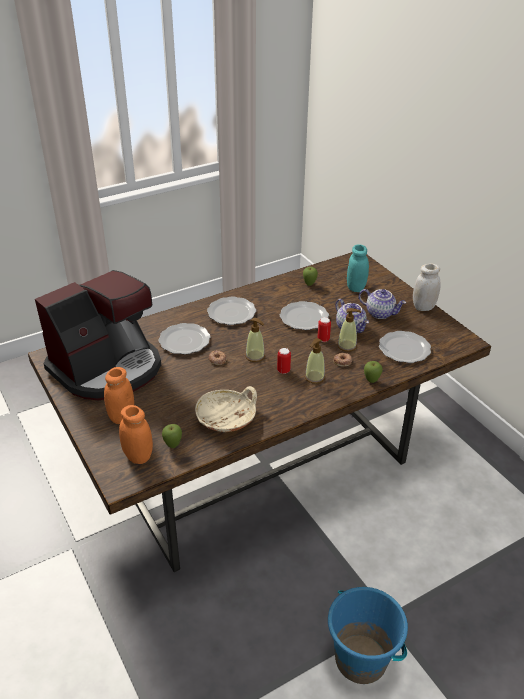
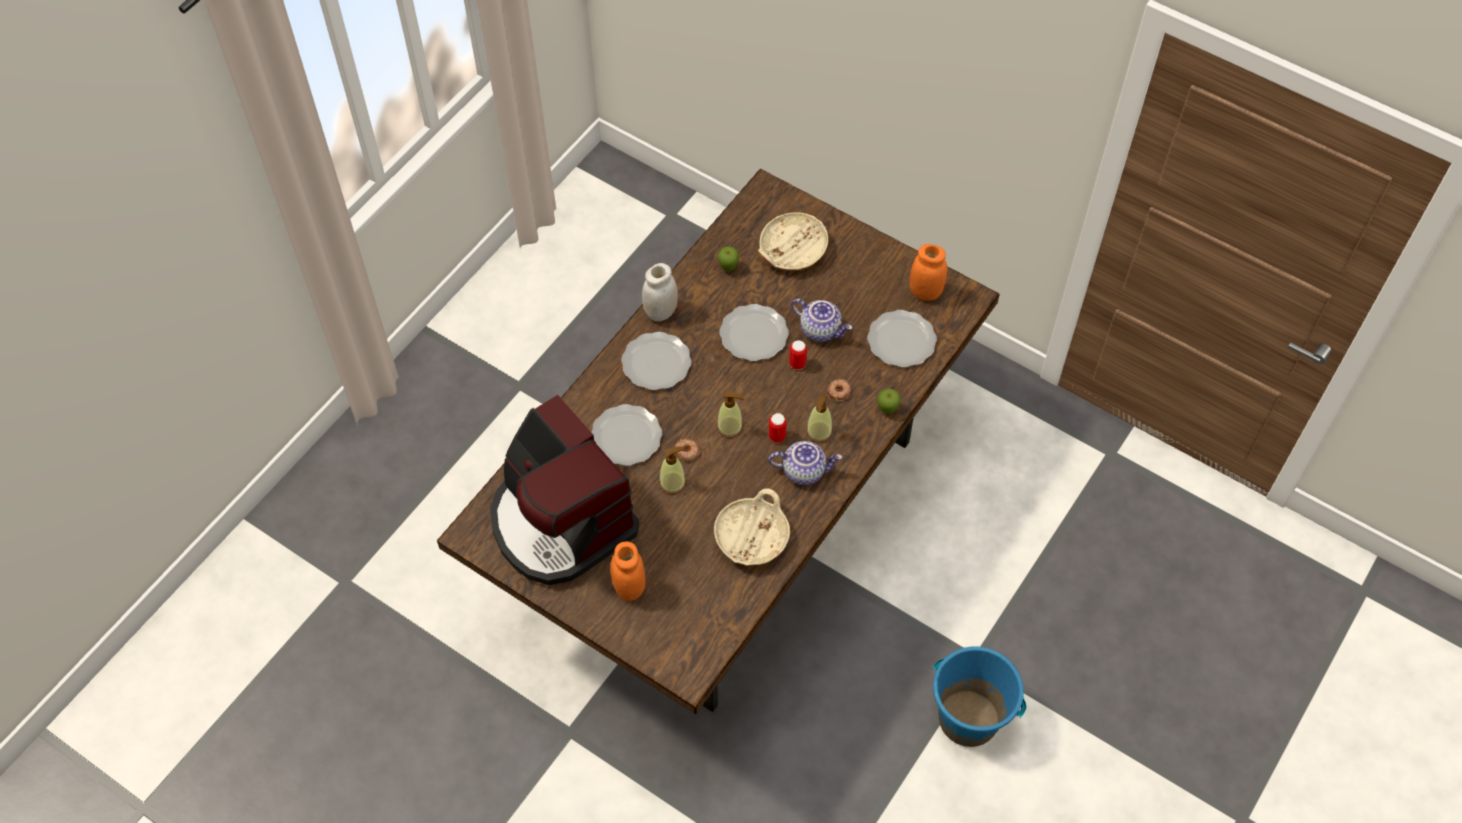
camera: 25 degrees left, 20 degrees up
(108, 368) = (560, 522): coffee machine -> coffee machine turned 120 degrees clockwise
(138, 456) = (686, 633): orange jar -> orange jar (925, 292)
(173, 445) = (715, 601): apple -> none
(347, 346) = (831, 364): soap dispenser -> soap dispenser (672, 483)
(356, 287) = (791, 251): turquoise jar -> beige bowl
(380, 313) = (845, 288): teapot -> teapot (804, 470)
(423, 307) = (893, 255): white jar -> white jar (661, 312)

